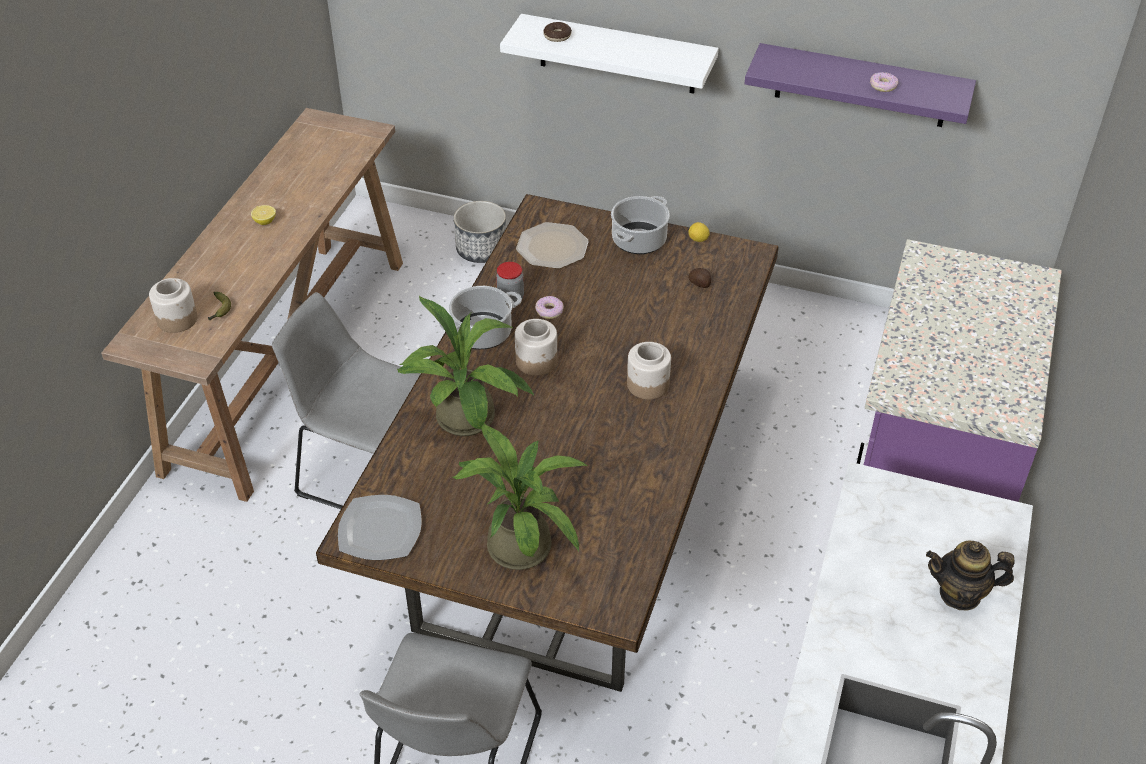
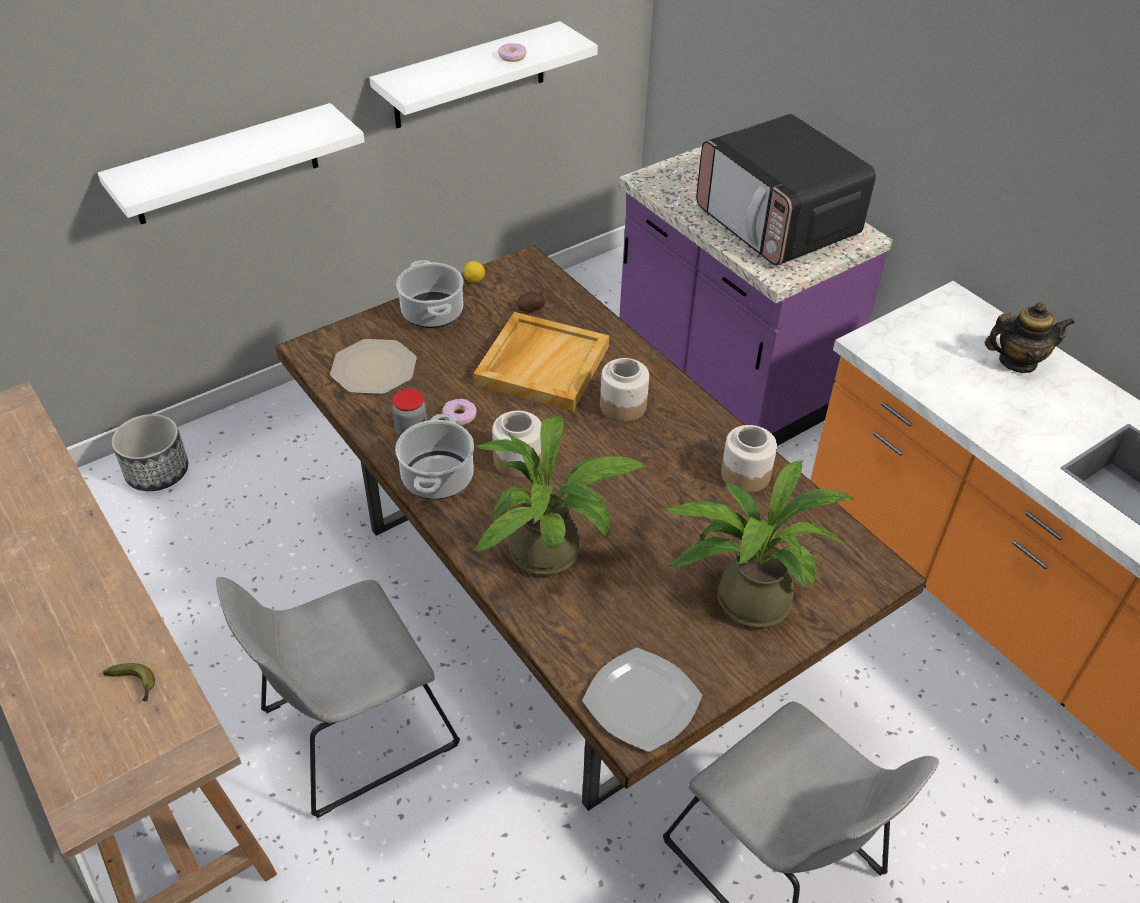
camera: 55 degrees left, 0 degrees up
(177, 319) = (100, 735): jar -> jar (745, 474)
(265, 221) = (35, 566): lemon -> none
(557, 36) = (172, 170): donut -> none
(646, 321) = (542, 364): none -> beige tray
(861, 86) = (470, 76): purple shelf -> white shelf
(960, 594) = (1017, 362): teapot -> teapot turned 135 degrees counterclockwise
(963, 357) = (777, 224): none -> microwave

